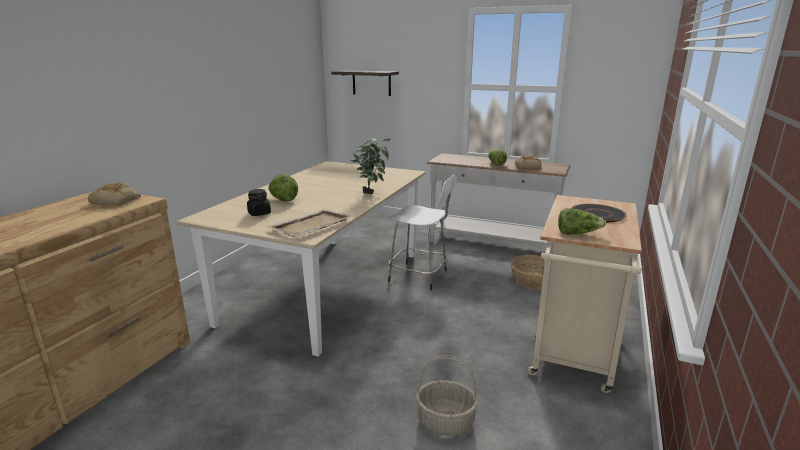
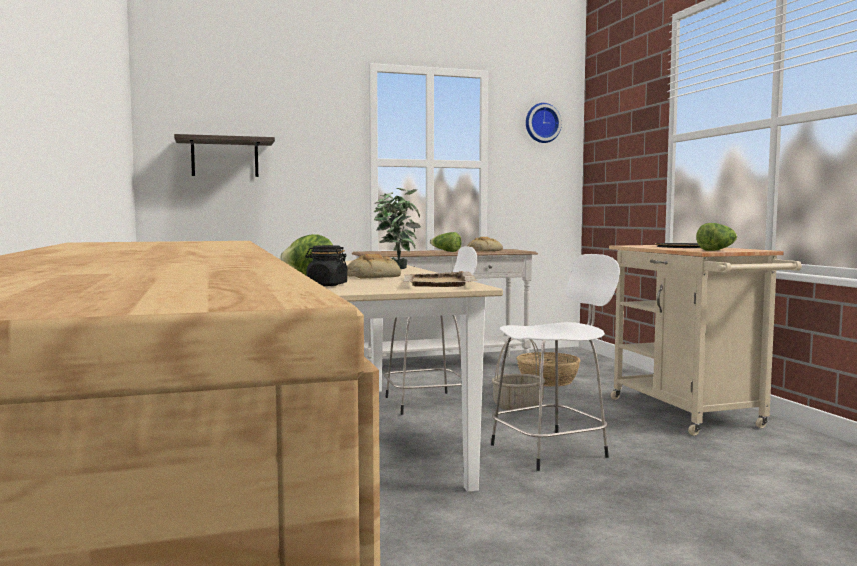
camera: 40 degrees left, 15 degrees down
(117, 201) = (178, 242): bread -> bread (373, 276)
(411, 345) = (552, 450): none -> white stool
(446, 421) = (710, 485): basket -> basket (518, 406)
(623, 51) = (542, 123): none -> wall clock

